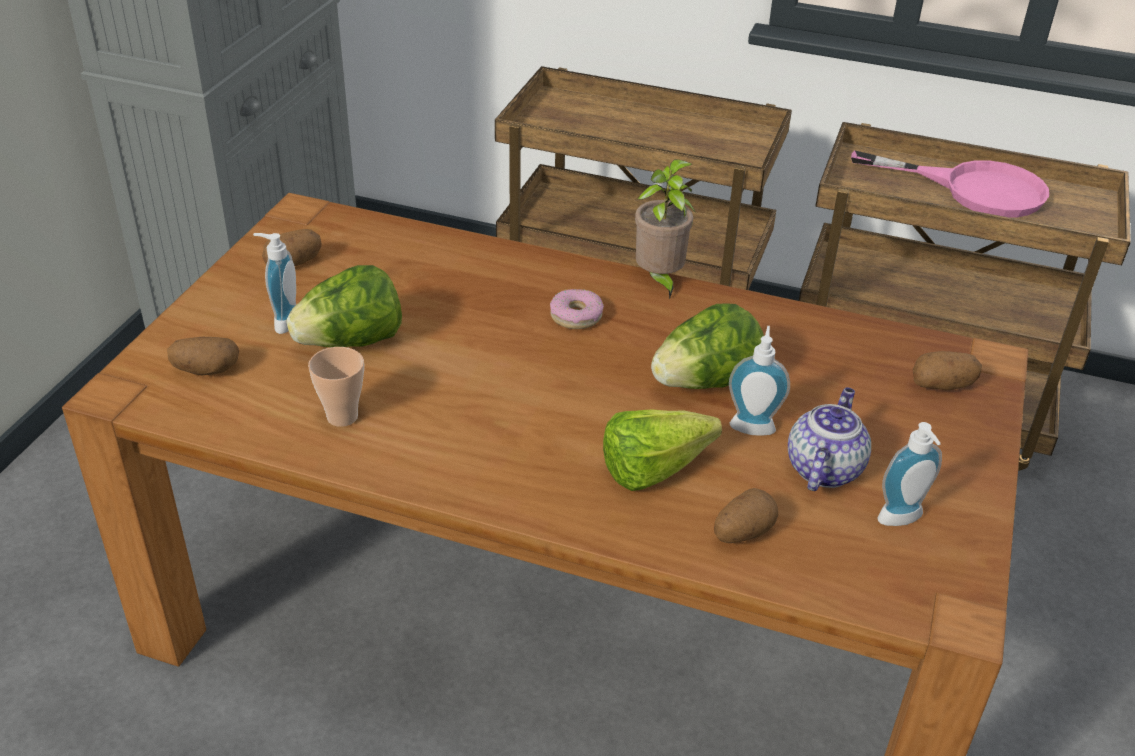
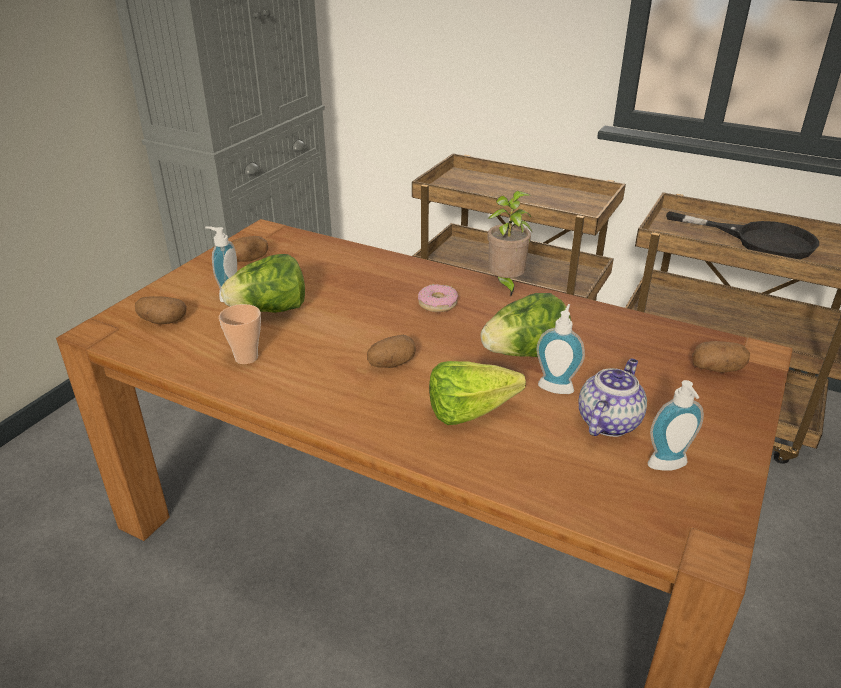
camera: 10 degrees right, 5 degrees down
(742, 532) = (531, 464): potato -> potato (392, 364)
(974, 189) = (759, 240): pink frying pan -> black frying pan

